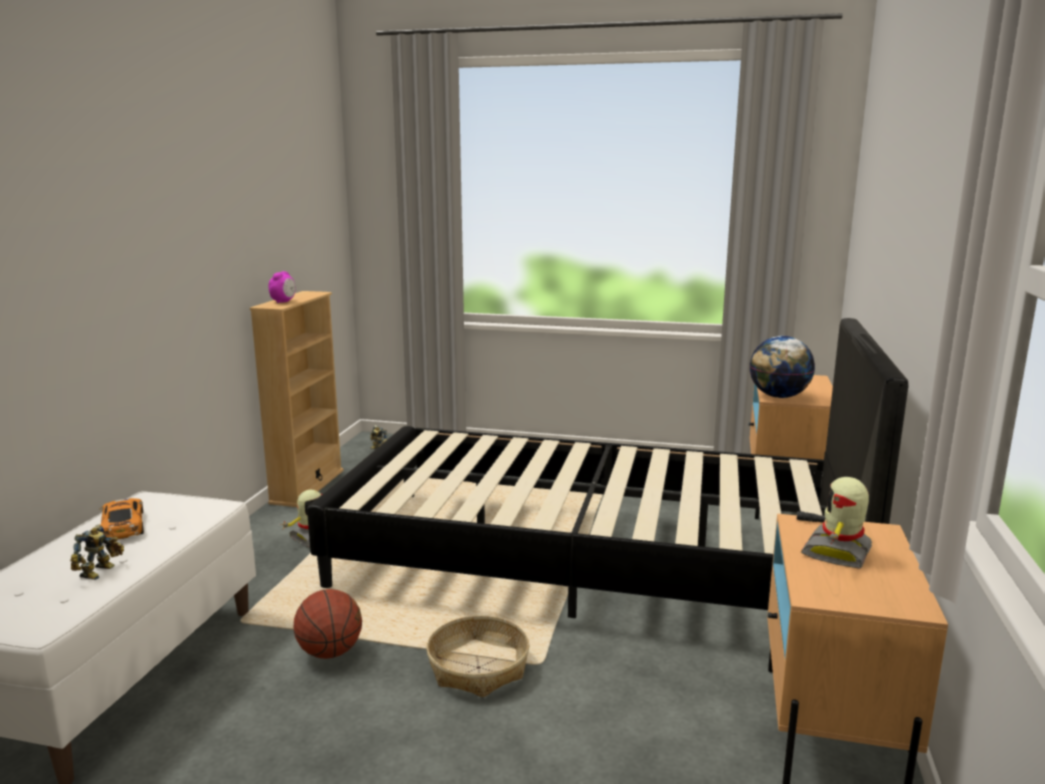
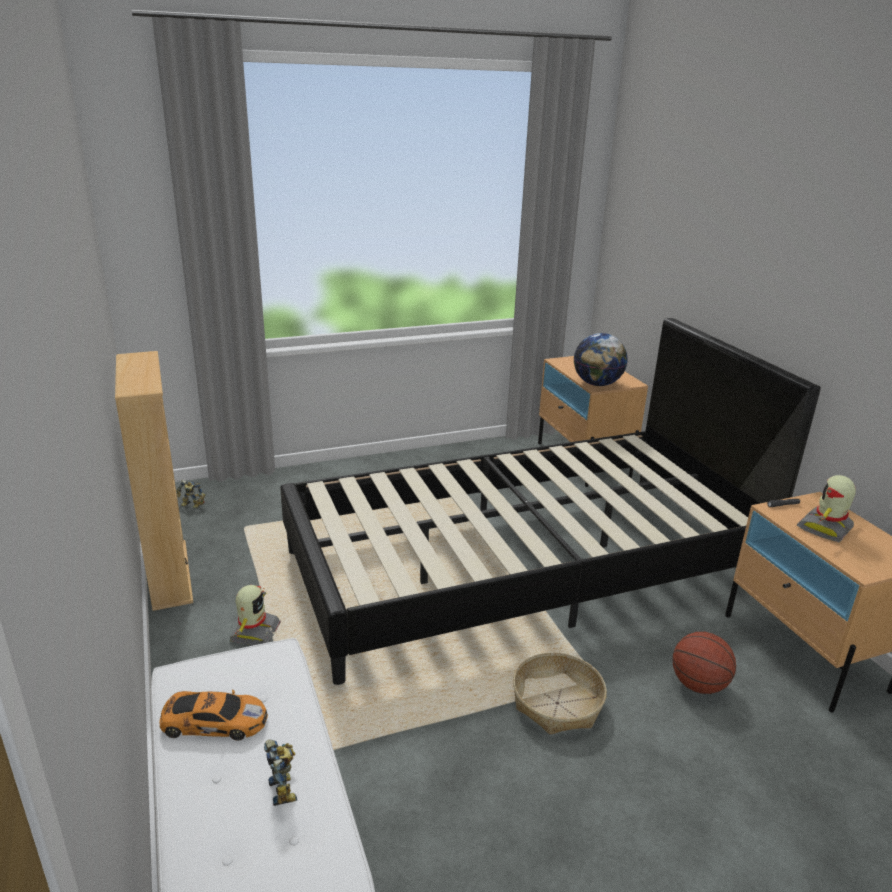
camera: 35 degrees left, 10 degrees up
(123, 526) = (212, 722): toy car -> toy car turned 150 degrees clockwise
(283, 302) = (140, 380): alarm clock -> none
(330, 652) = (428, 747): basketball -> basketball (698, 685)
(838, 552) = (826, 528): toy robot -> toy robot turned 45 degrees clockwise

